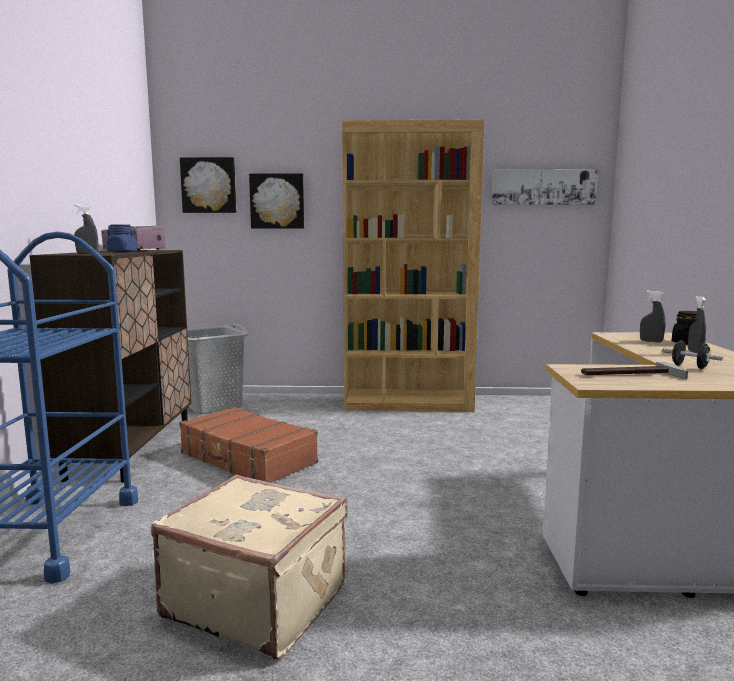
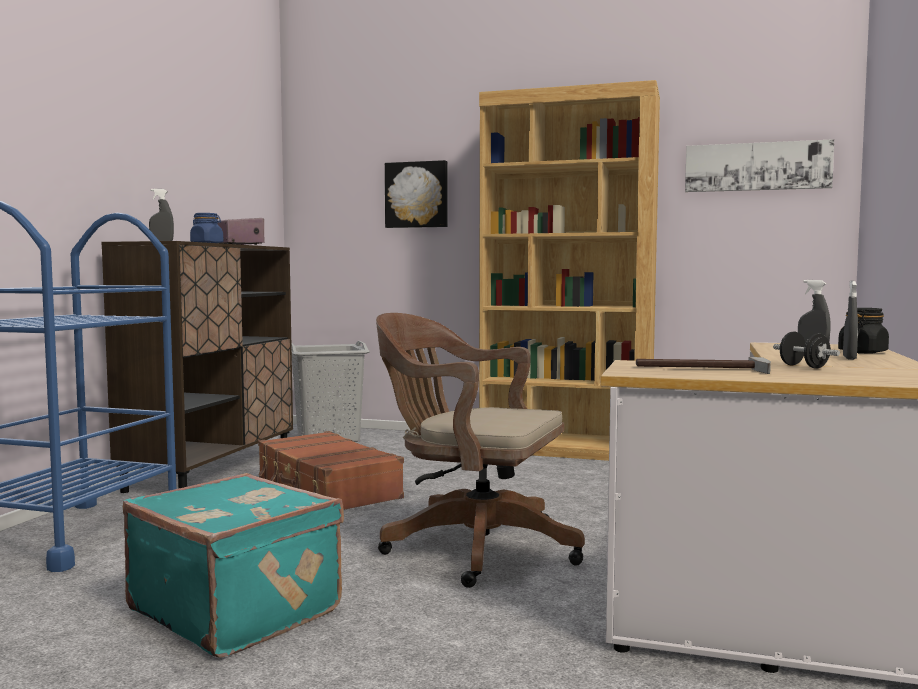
camera: 15 degrees right, 5 degrees down
(209, 185) = (341, 178): picture -> none
(257, 600) = (238, 609): beige suitcase -> turquoise suitcase
(404, 506) = (471, 547): none -> brown office chair

